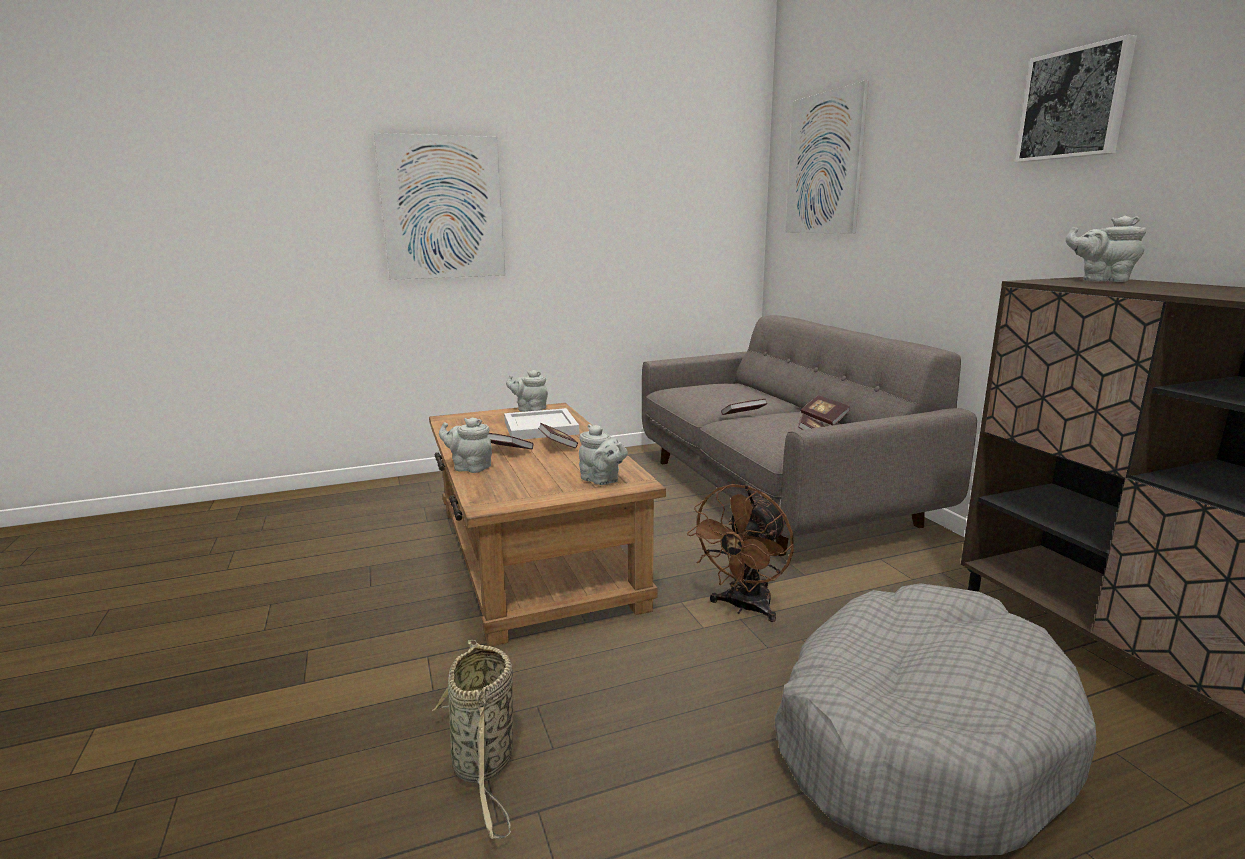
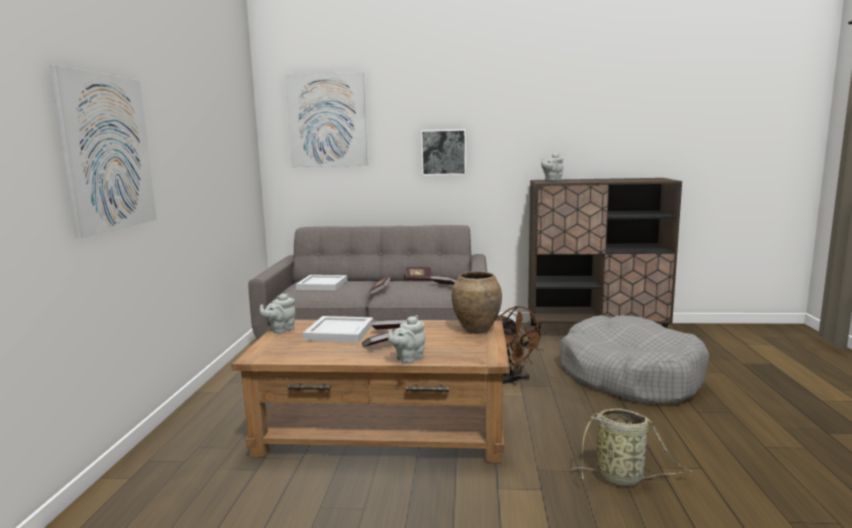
camera: 65 degrees left, 5 degrees down
(602, 480) = (476, 330): grey teapot -> brown vase
(722, 390) = (321, 285): none -> white tray
(1075, 104) = (507, 104): picture -> picture (443, 152)

